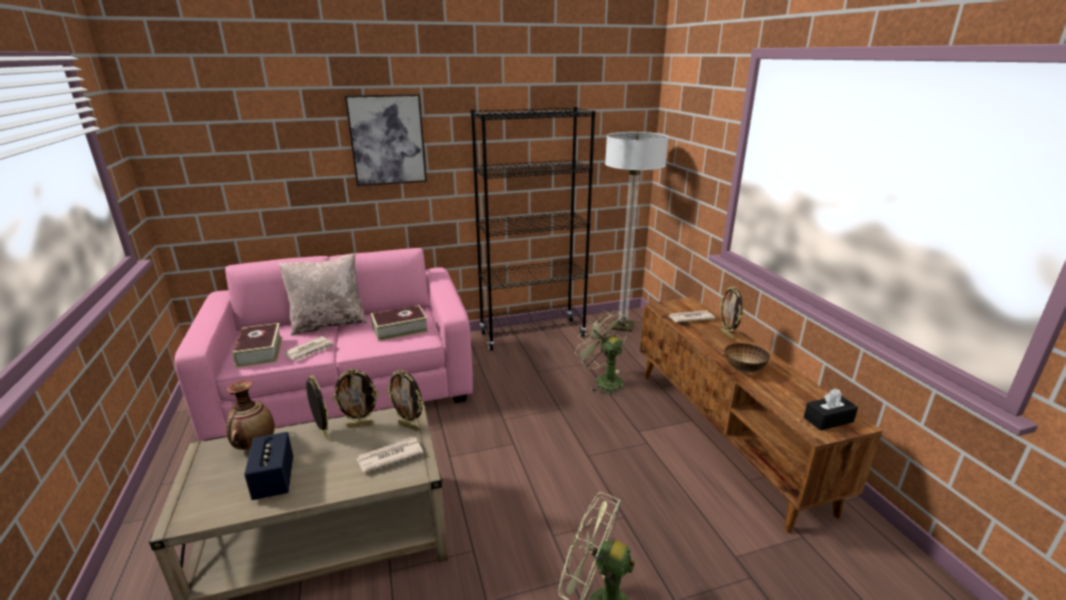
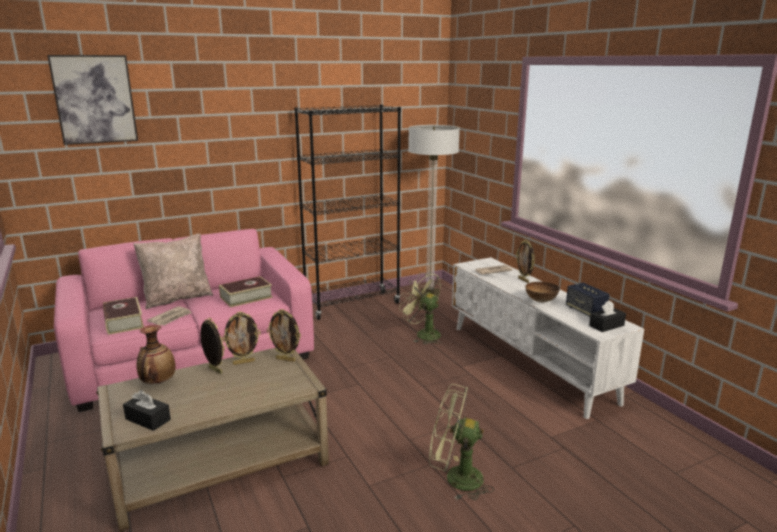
camera: 10 degrees left, 5 degrees down
(218, 503) = (148, 419): none -> black tissue box
(274, 480) = (188, 402): speaker -> speaker (585, 311)
(387, 140) = (222, 134): picture -> picture (94, 99)
(389, 456) = (278, 379): newspaper -> none
(726, 435) = (530, 362): brown tv stand -> white tv stand

